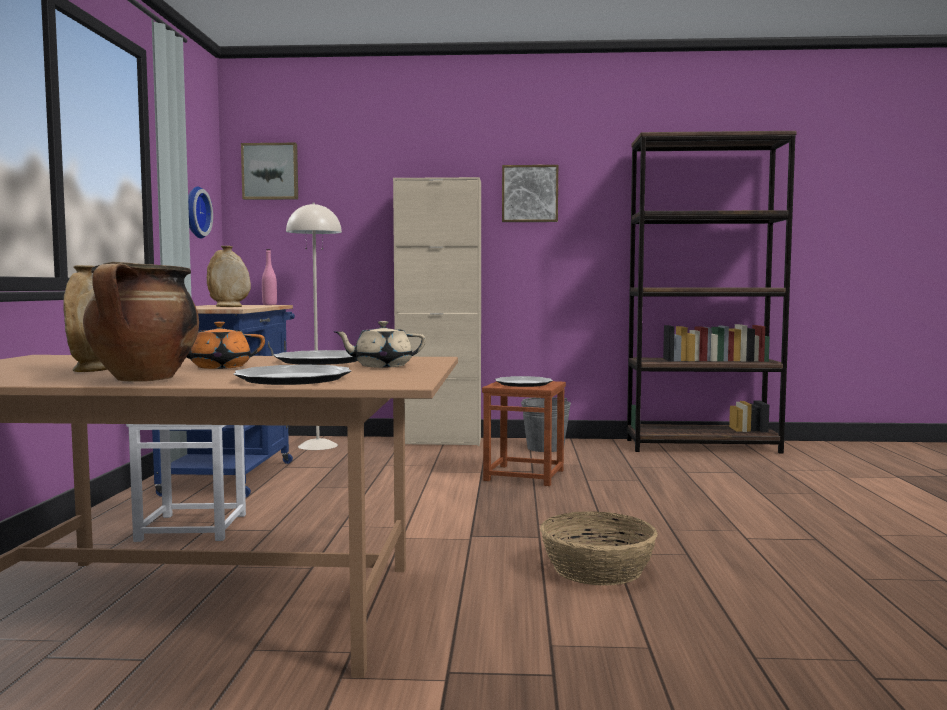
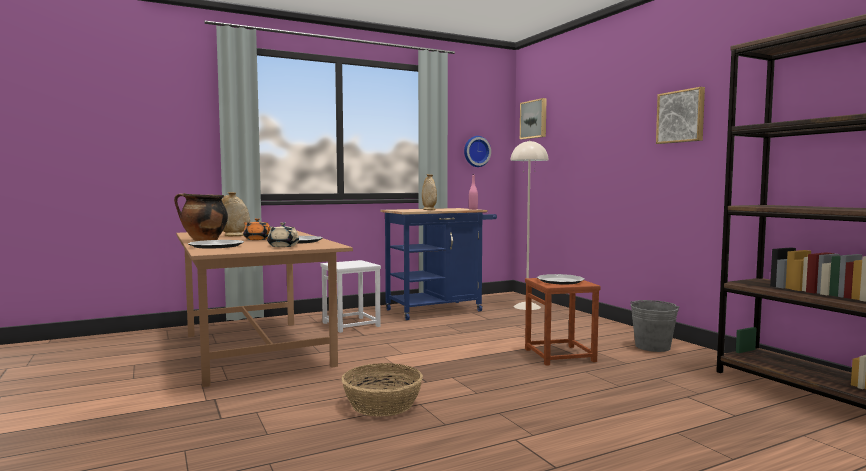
camera: 60 degrees right, 0 degrees up
(439, 442) = (599, 323): beige cabinet -> none

